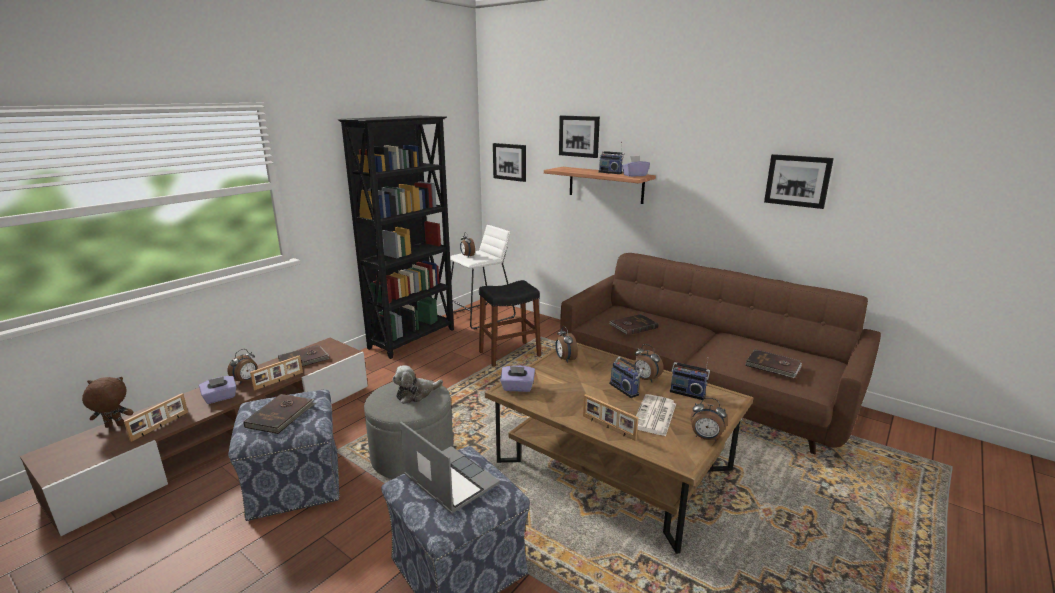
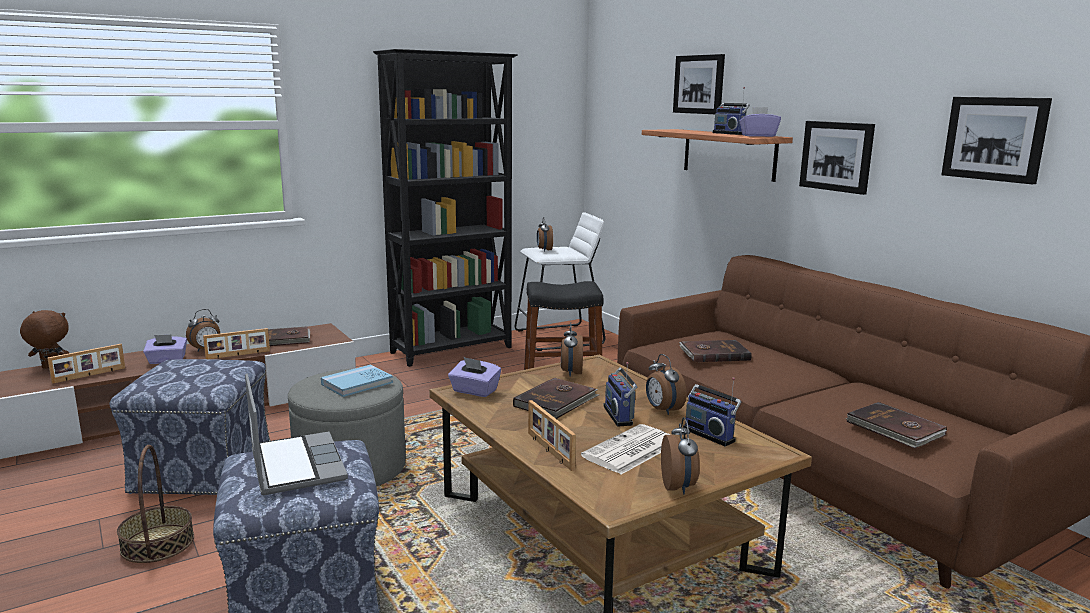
camera: 20 degrees right, 5 degrees down
(281, 415) = (187, 375): brown book -> brown book (556, 401)
(309, 558) = (157, 543): none -> basket
(416, 394) = (357, 383): plush toy -> blue book
(510, 162) = (618, 125): picture -> picture (837, 156)
(705, 438) = (679, 487): alarm clock -> alarm clock turned 135 degrees counterclockwise

